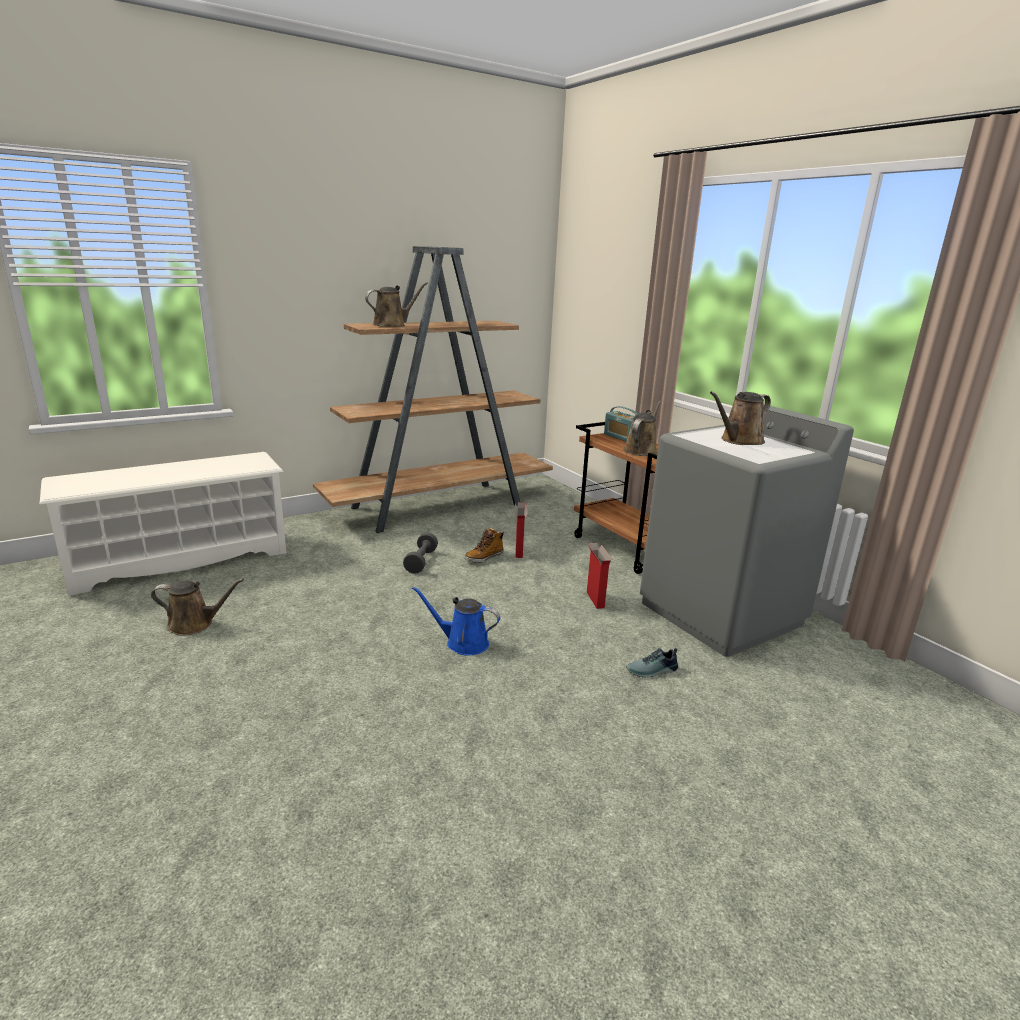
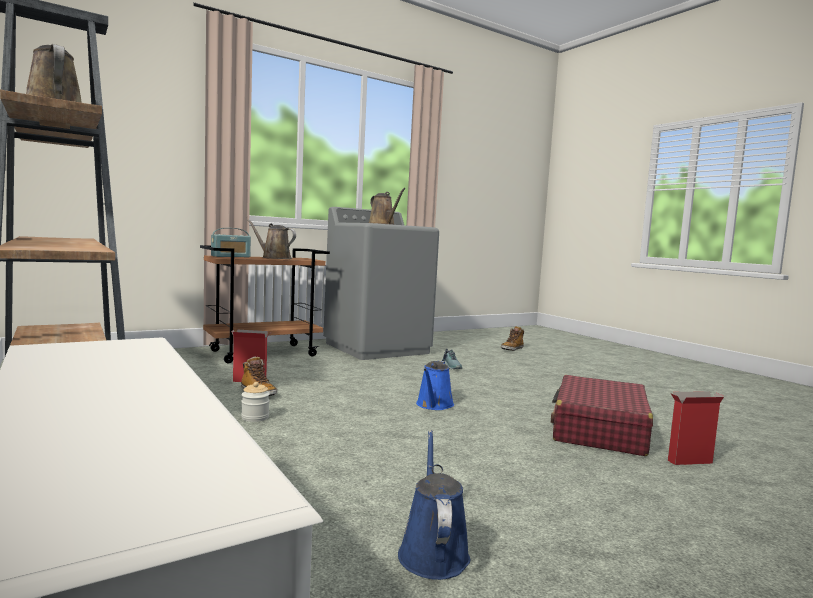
camera: 90 degrees left, 15 degrees down
(195, 624) = (432, 551): brown watering can -> blue watering can
(378, 758) = (599, 430): none -> red suitcase
(421, 561) = (255, 417): grey dumbbell -> jar
(595, 599) = (356, 368): cardboard box -> cardboard box (689, 462)
(865, 765) = (512, 349): none -> boot

